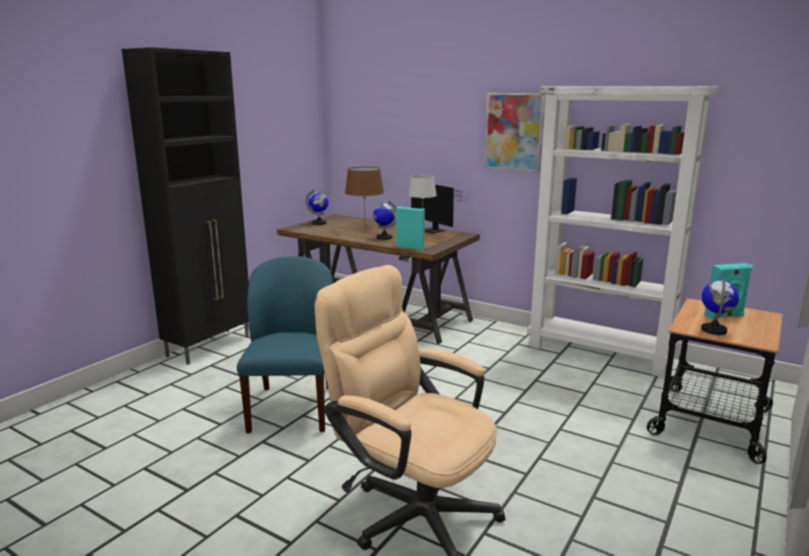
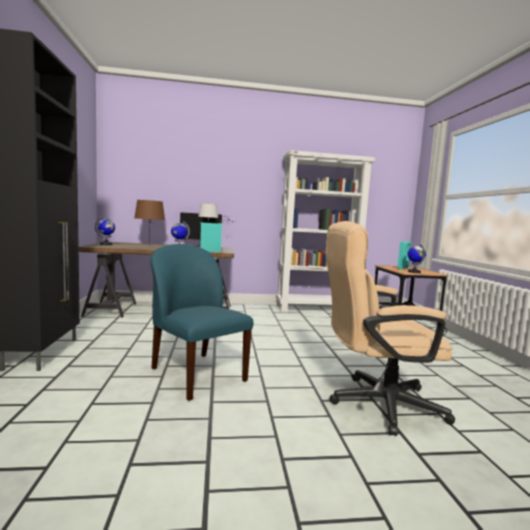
camera: 40 degrees left, 10 degrees down
(514, 132) = (254, 181): picture -> none

